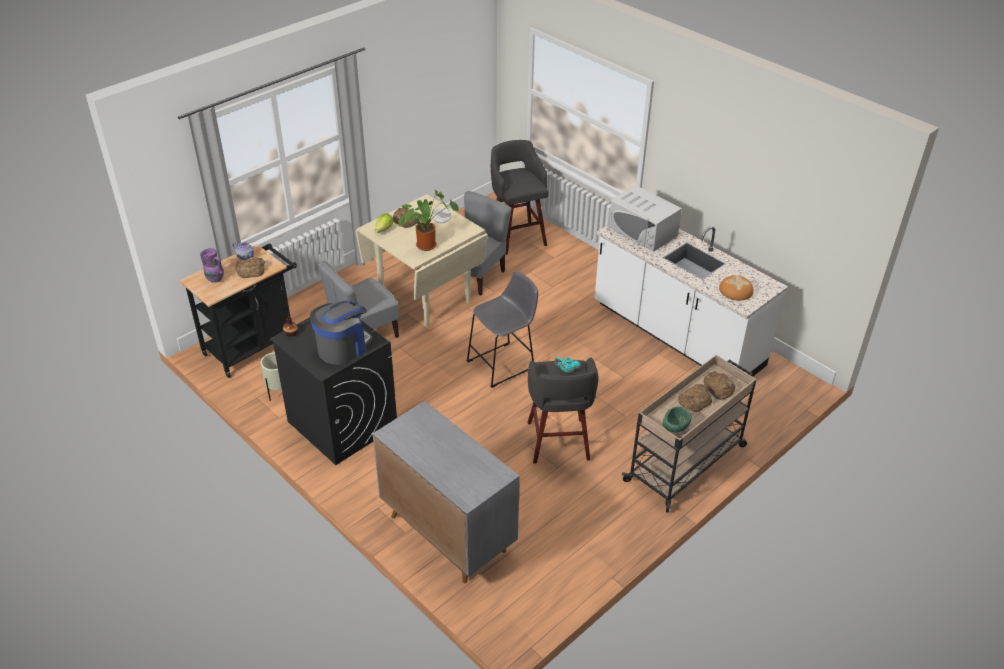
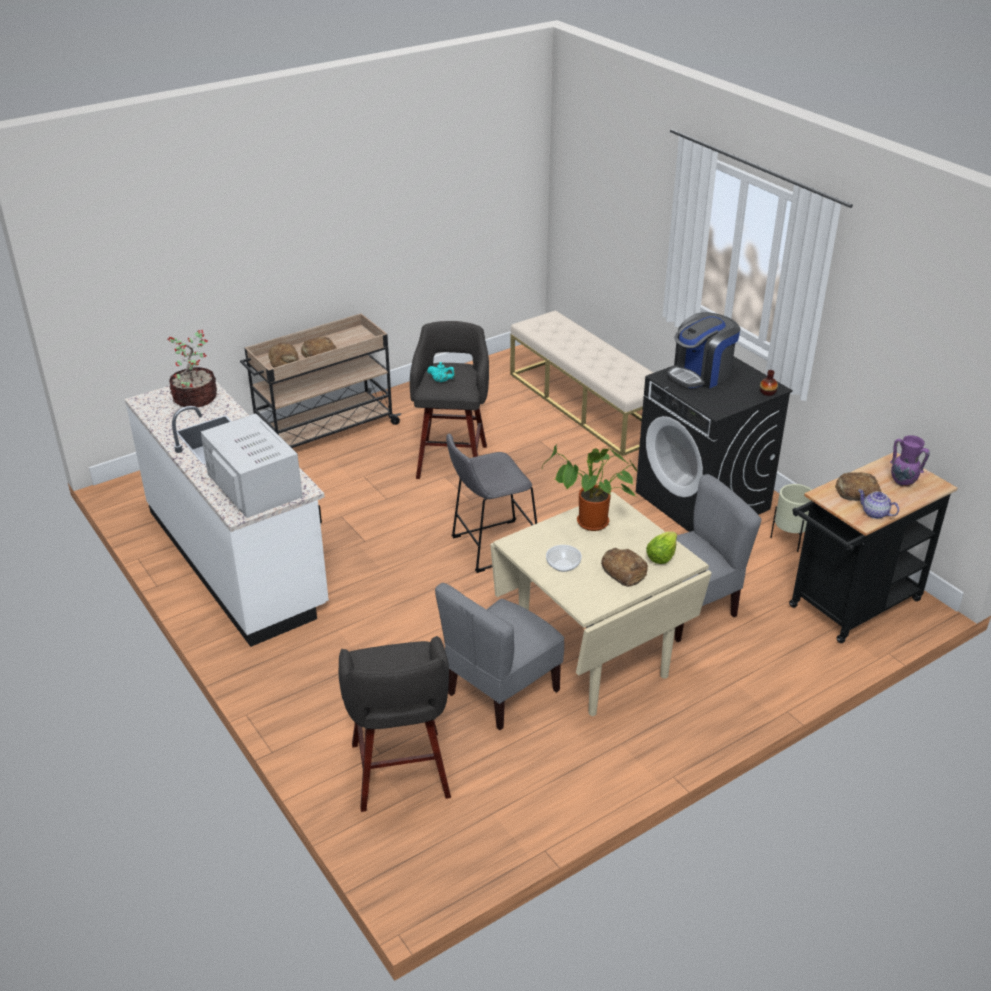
camera: 170 degrees left, 5 degrees down
(447, 532) = (586, 405): grey cabinet -> beige bench
(675, 429) = (354, 335): green bowl -> none
(736, 291) = (194, 399): bread -> potted plant

